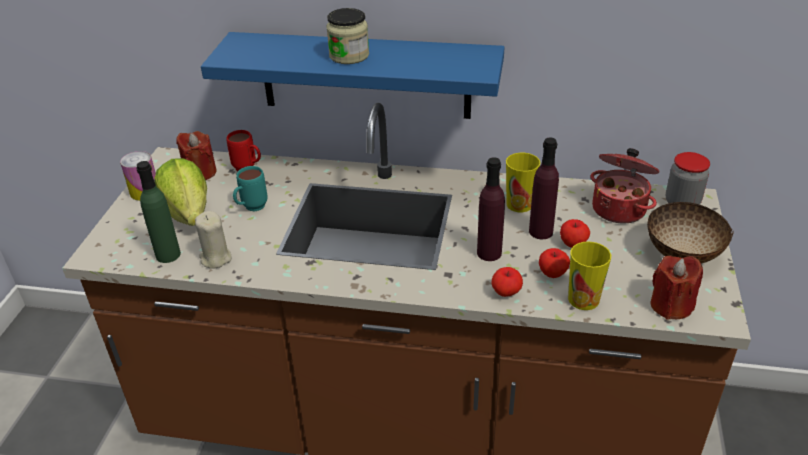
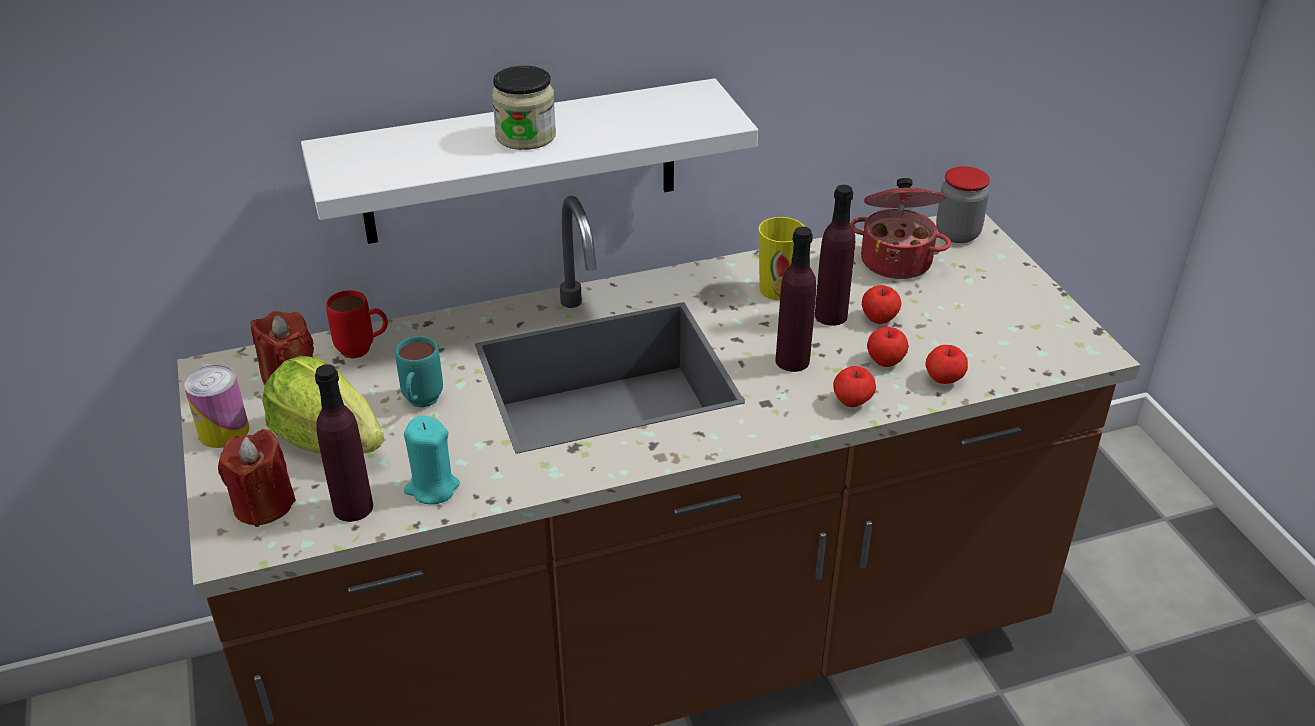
camera: 30 degrees left, 0 degrees up
(168, 255) = (353, 507): green bottle -> purple bottle
(215, 258) = (432, 488): beige candle -> turquoise candle
(365, 75) = (520, 162): blue shelf -> white shelf
(583, 299) = (943, 380): cup -> apple
(671, 305) = (1038, 355): red candle -> red candle (263, 505)
(681, 255) = (1004, 295): bowl -> none

